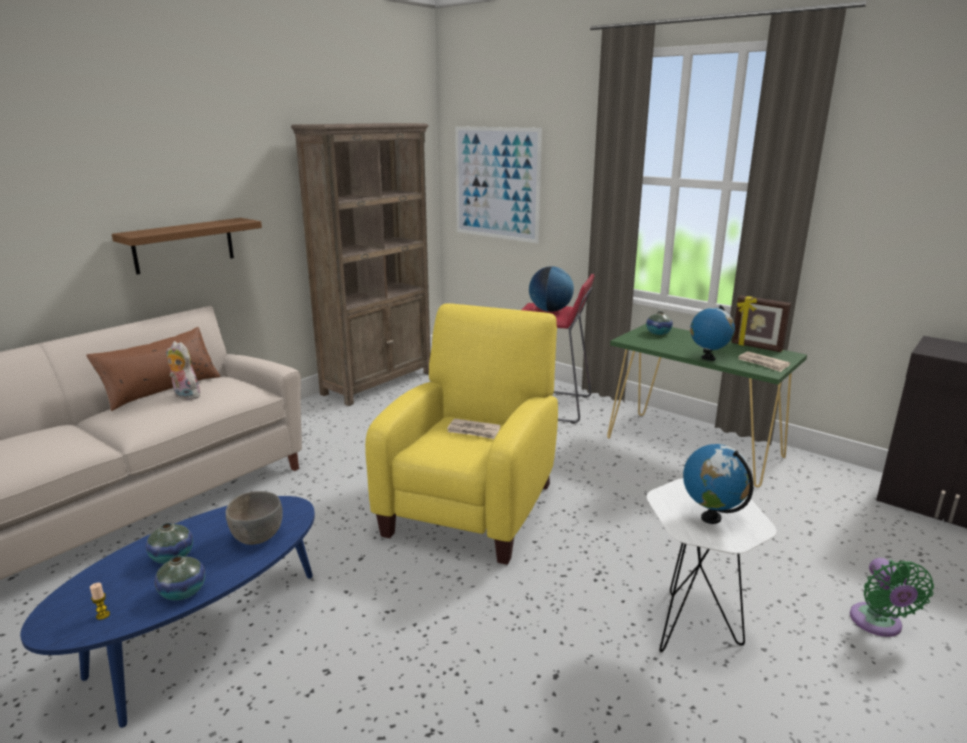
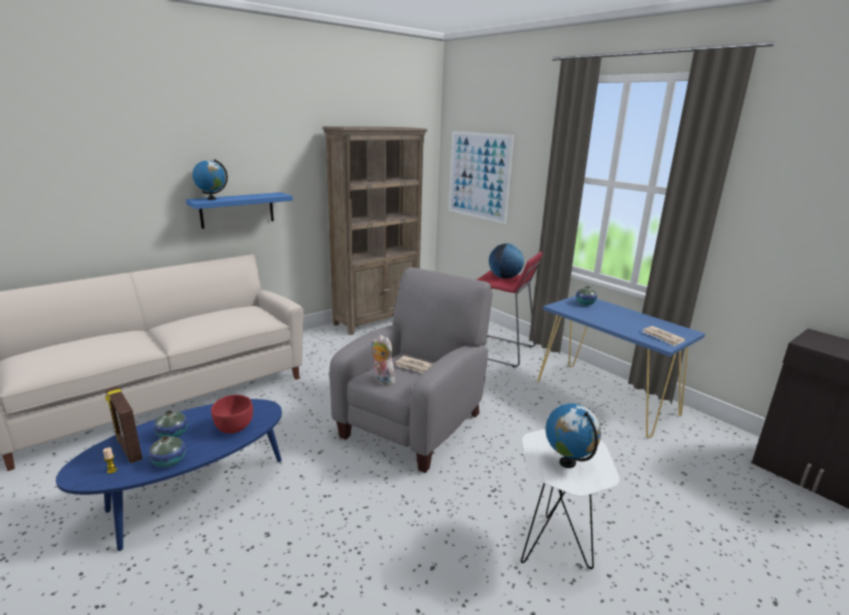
camera: 10 degrees right, 0 degrees up
(161, 389) = (207, 311): brown pillow -> none
(184, 245) = (237, 210): brown shelf -> blue shelf
(184, 396) = (219, 318): plush toy -> plush toy (382, 380)
(258, 537) = (234, 428): grey bowl -> red bowl
(474, 505) = (416, 422): yellow armchair -> grey armchair
(694, 447) = (605, 398): green console table -> blue console table
(708, 358) = (617, 328): globe -> globe (211, 199)
(756, 347) = (663, 323): picture frame -> picture frame (128, 448)
(878, 624) = (717, 571): green fan -> none

